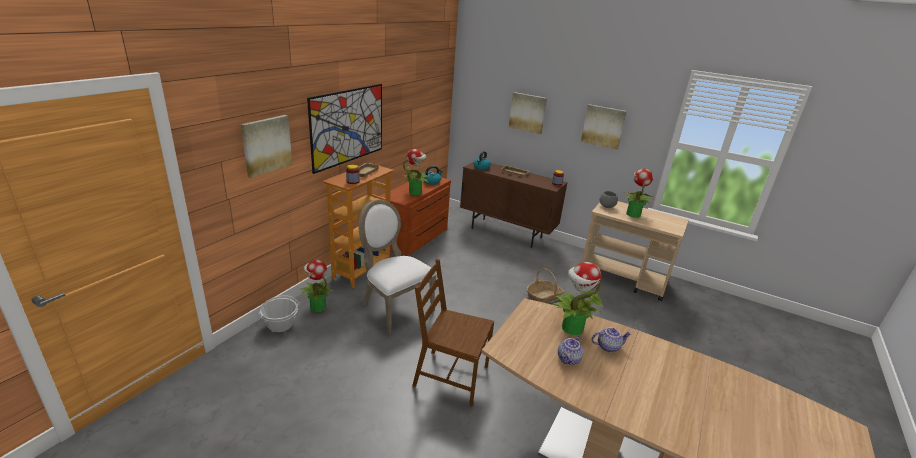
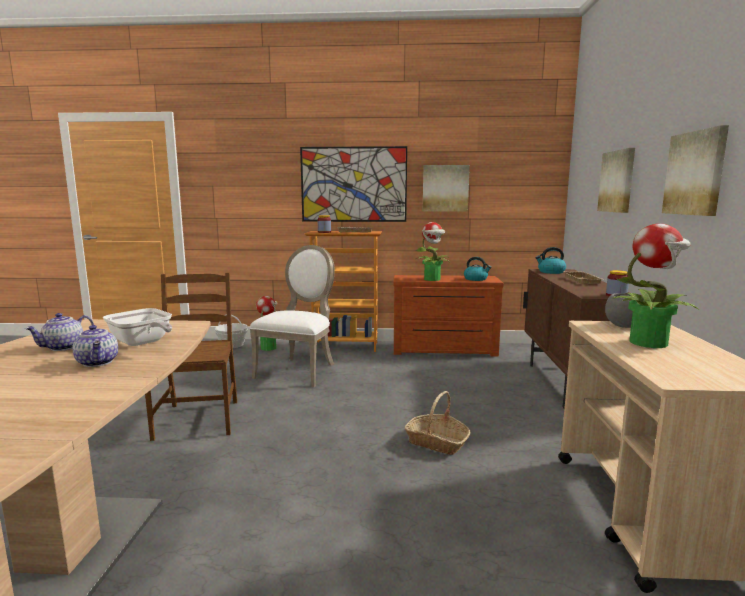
camera: 65 degrees right, 15 degrees down
(266, 145) = (253, 181): picture -> picture (445, 188)
(569, 359) = (63, 347): teapot -> teapot turned 60 degrees counterclockwise
(572, 328) = (143, 343): potted plant -> frying pan

